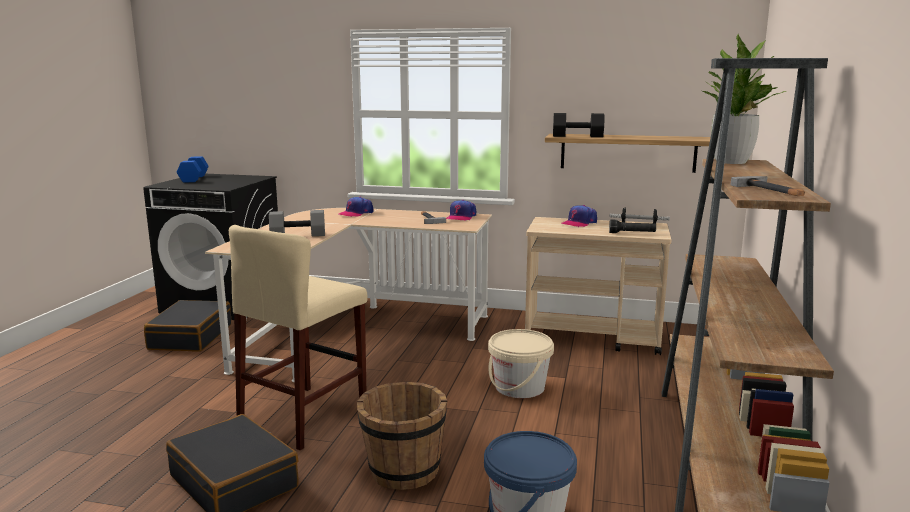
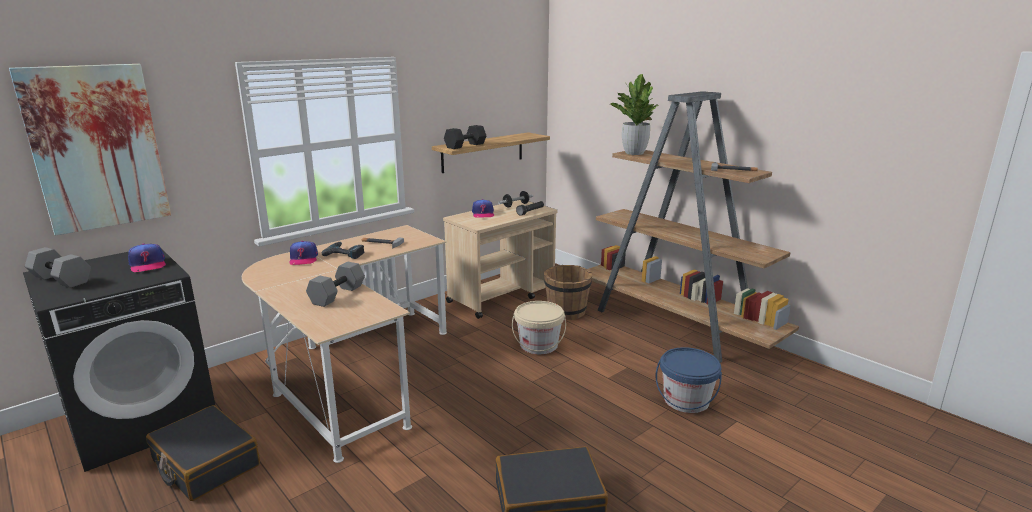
camera: 55 degrees left, 5 degrees up
(194, 179) = (62, 279): blue dumbbell -> grey dumbbell
(249, 92) = (97, 148): none -> picture
(304, 416) = (478, 441): beige stool -> none
(387, 218) = (345, 253): none -> power drill
(403, 471) = (602, 424): brown bucket -> brown bucket (566, 312)
(461, 217) = (396, 234): cap -> cap (147, 264)

